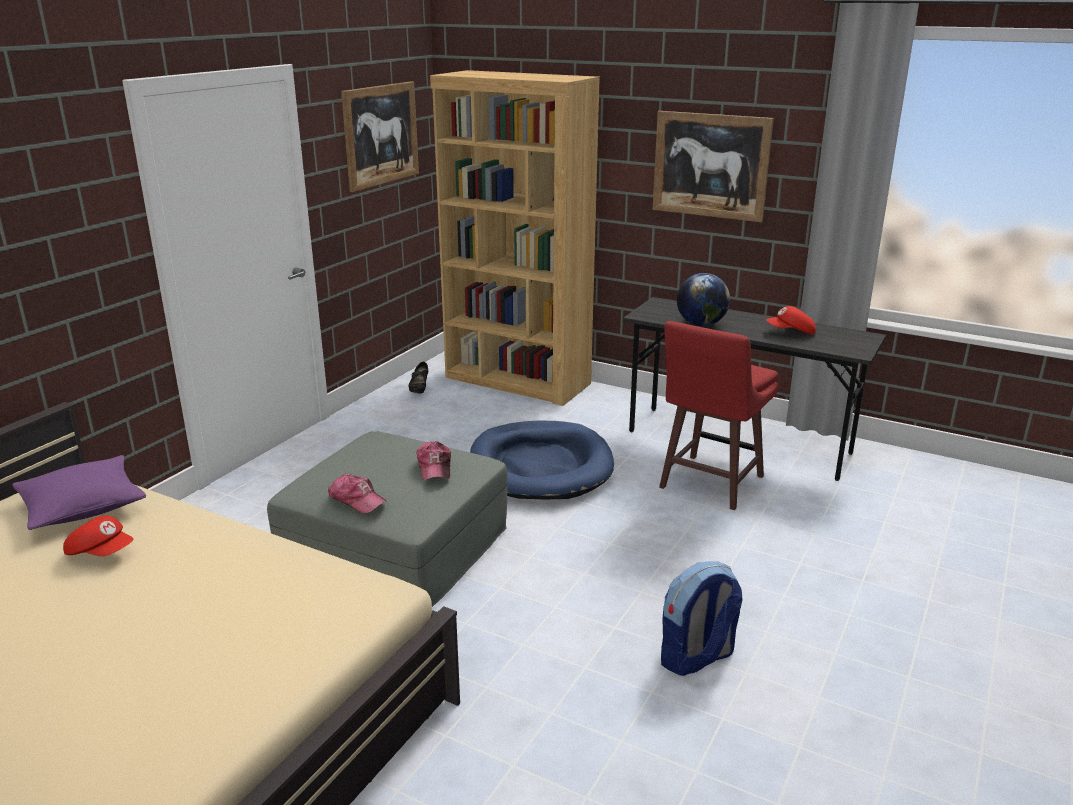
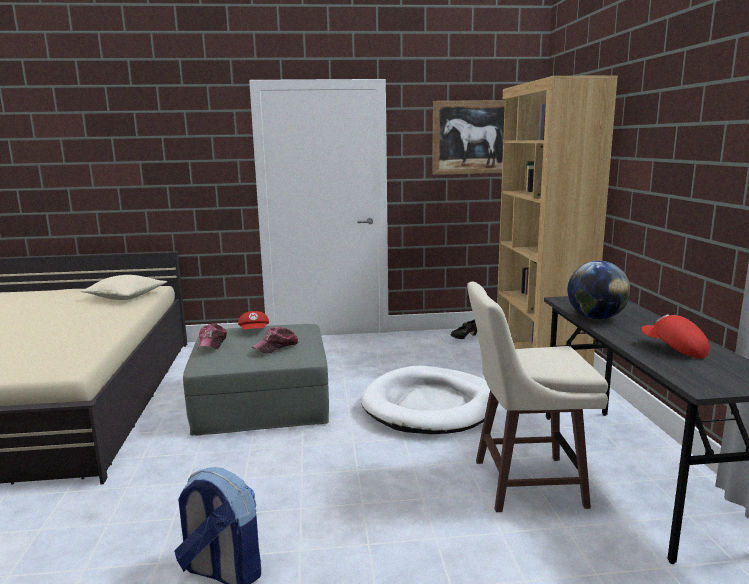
camera: 55 degrees right, 10 degrees down
(83, 507) = (126, 296): purple pillow -> beige pillow
(102, 552) = (83, 311): red cap -> red cap (254, 332)
(540, 466) = (430, 405): blue dog bed -> white dog bed
(709, 483) = (524, 483): red stool -> beige stool
(710, 165) = (688, 156): picture -> none

